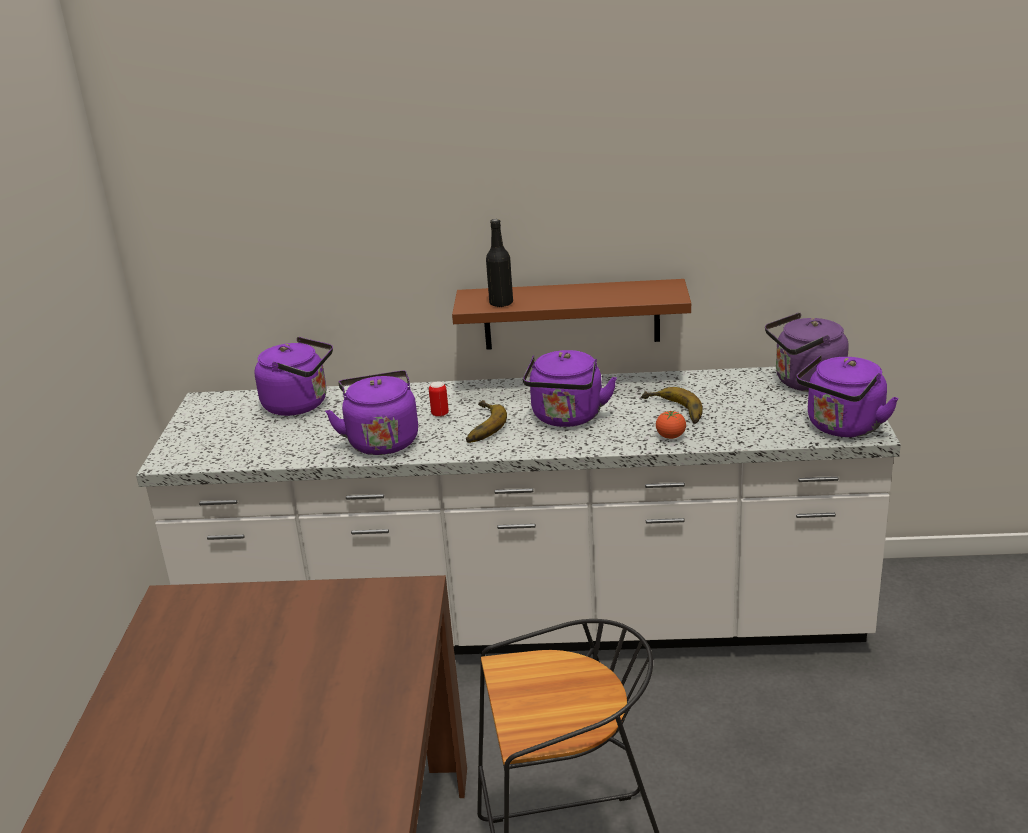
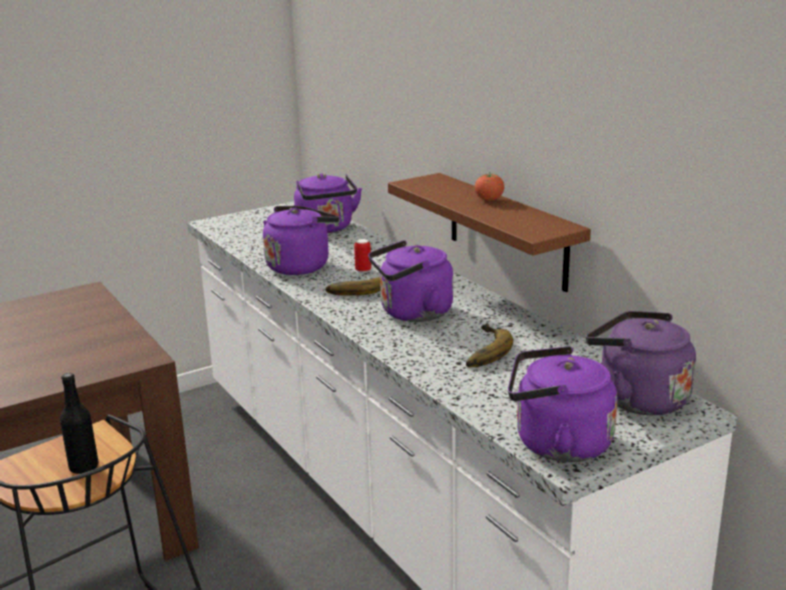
camera: 55 degrees right, 5 degrees down
(501, 303) = (429, 189): black bottle -> black bottle (84, 467)
(670, 436) = (428, 363): tomato -> tomato (489, 200)

